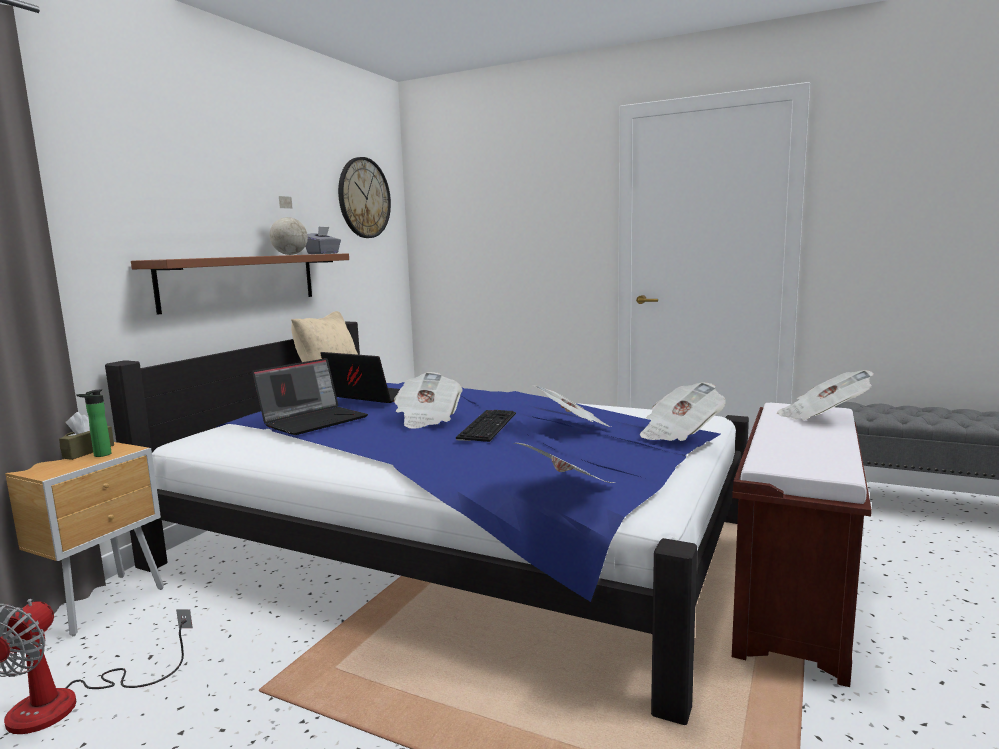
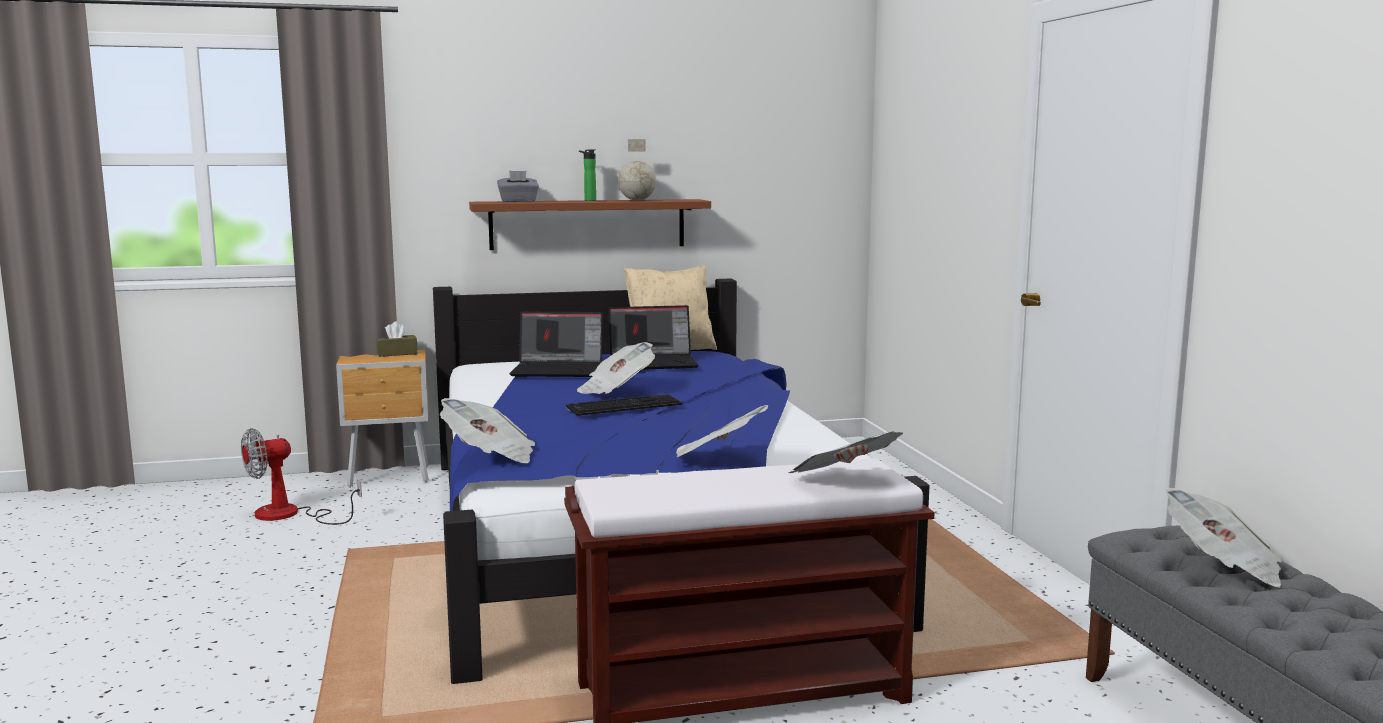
camera: 50 degrees right, 0 degrees up
(99, 455) = (394, 358): bottle -> bottle (588, 200)
(323, 253) = (687, 200): grey tissue box -> grey tissue box (518, 201)
(364, 198) = (788, 131): wall clock -> none
(370, 397) = (654, 363): laptop -> laptop turned 90 degrees clockwise
(572, 426) = (675, 426): newspaper -> newspaper (1223, 566)

